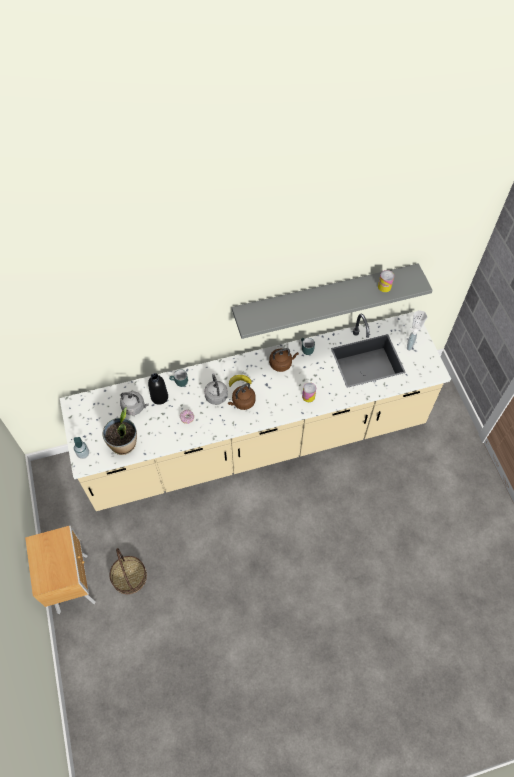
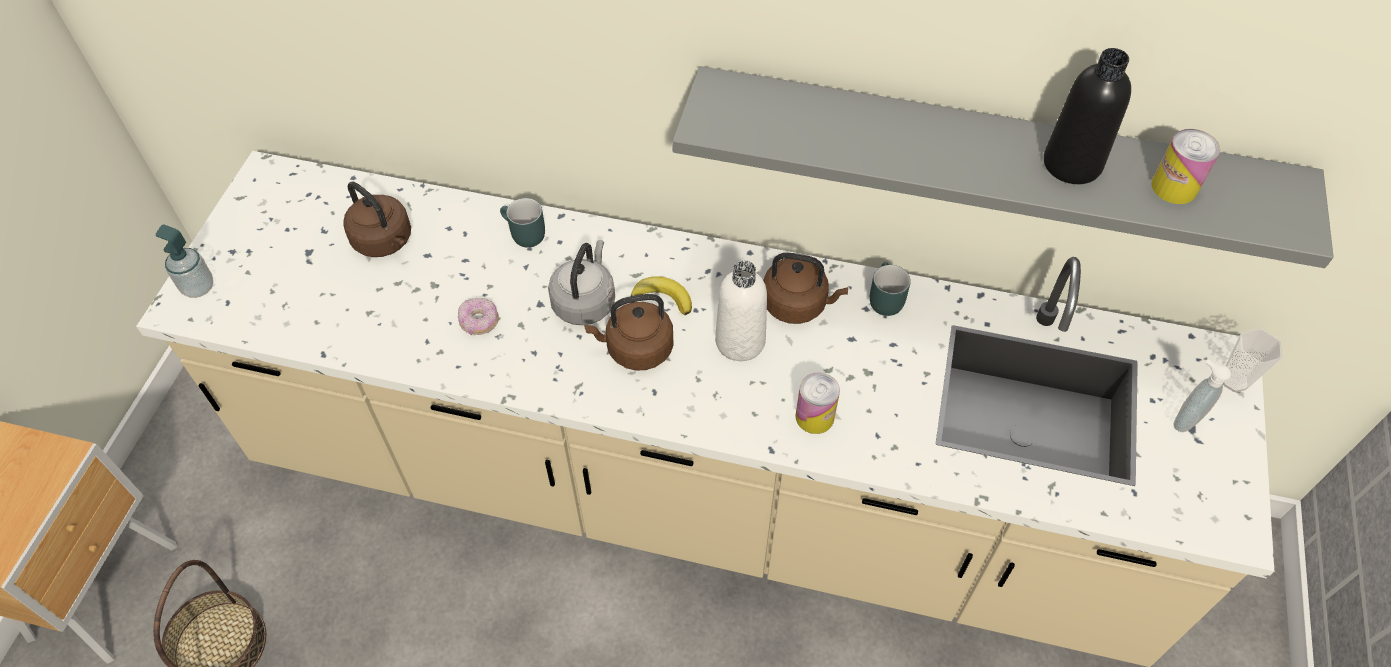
camera: 30 degrees right, 5 degrees down
(124, 444) = (297, 310): potted plant -> none
(134, 407) = (385, 242): grey kettle -> brown kettle
(159, 397) = (454, 245): black bottle -> black bottle (1072, 164)
(272, 384) = (740, 341): none -> white bottle

